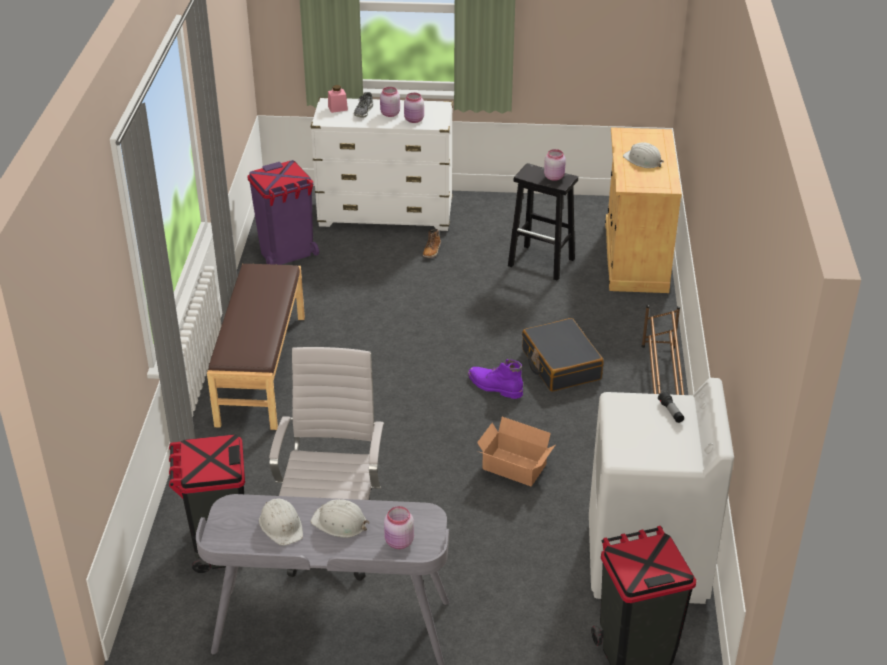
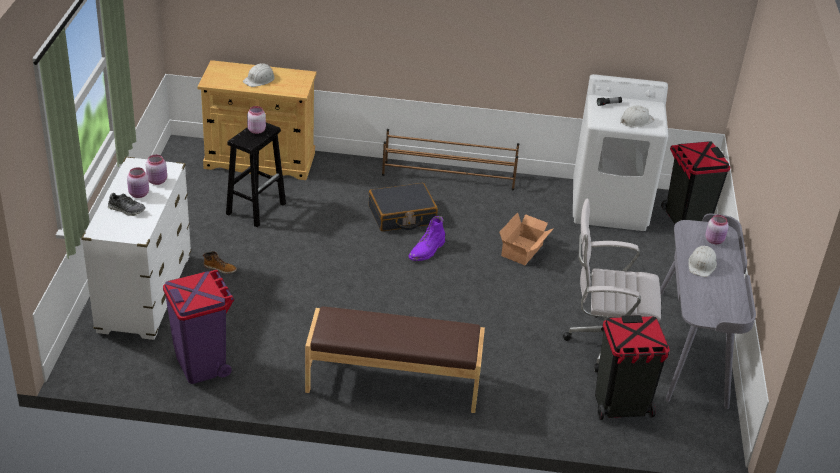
camera: 90 degrees left, 0 degrees up
(281, 525) = (710, 291): white hard hat -> white hard hat (636, 121)
(337, 108) = (113, 226): pink jar -> none

